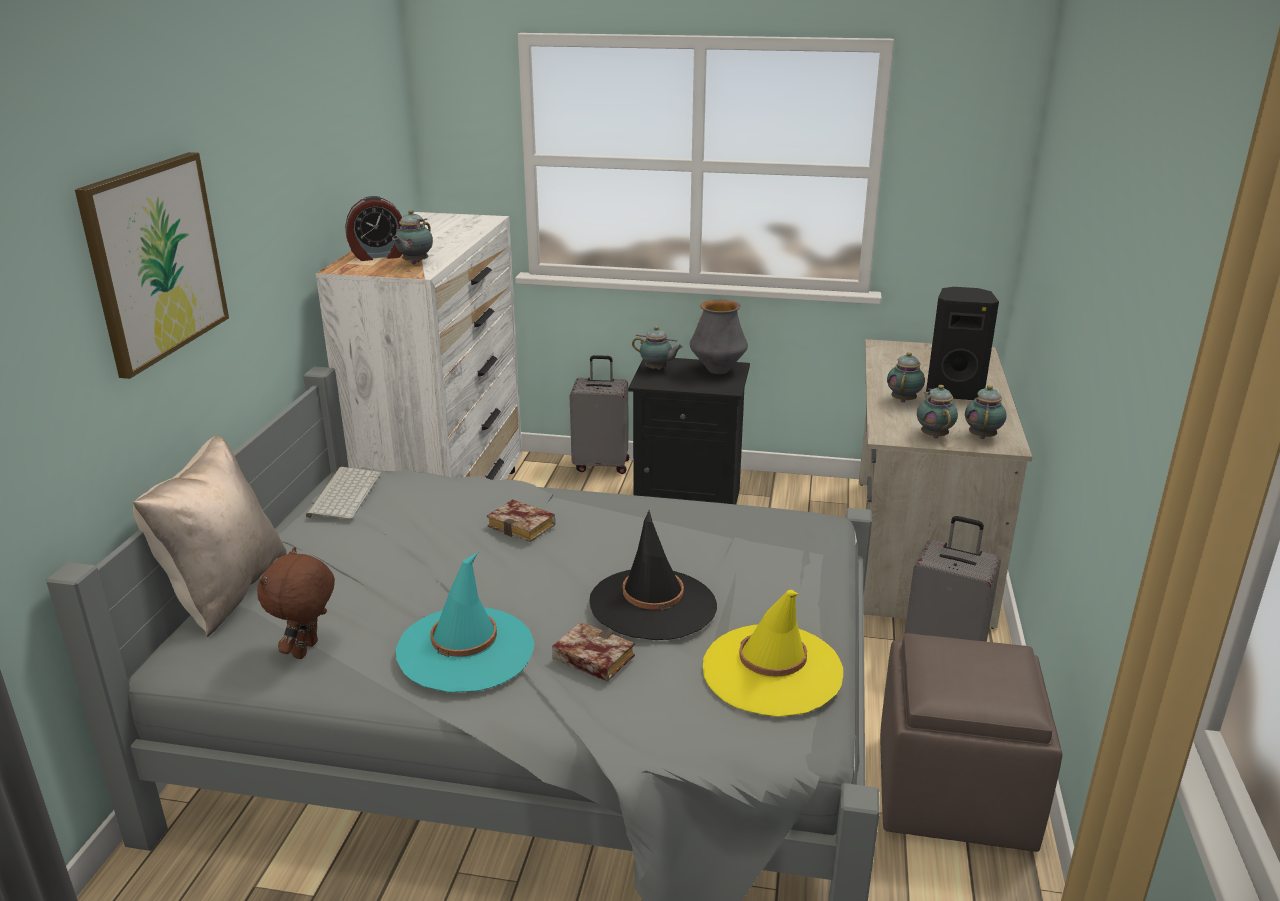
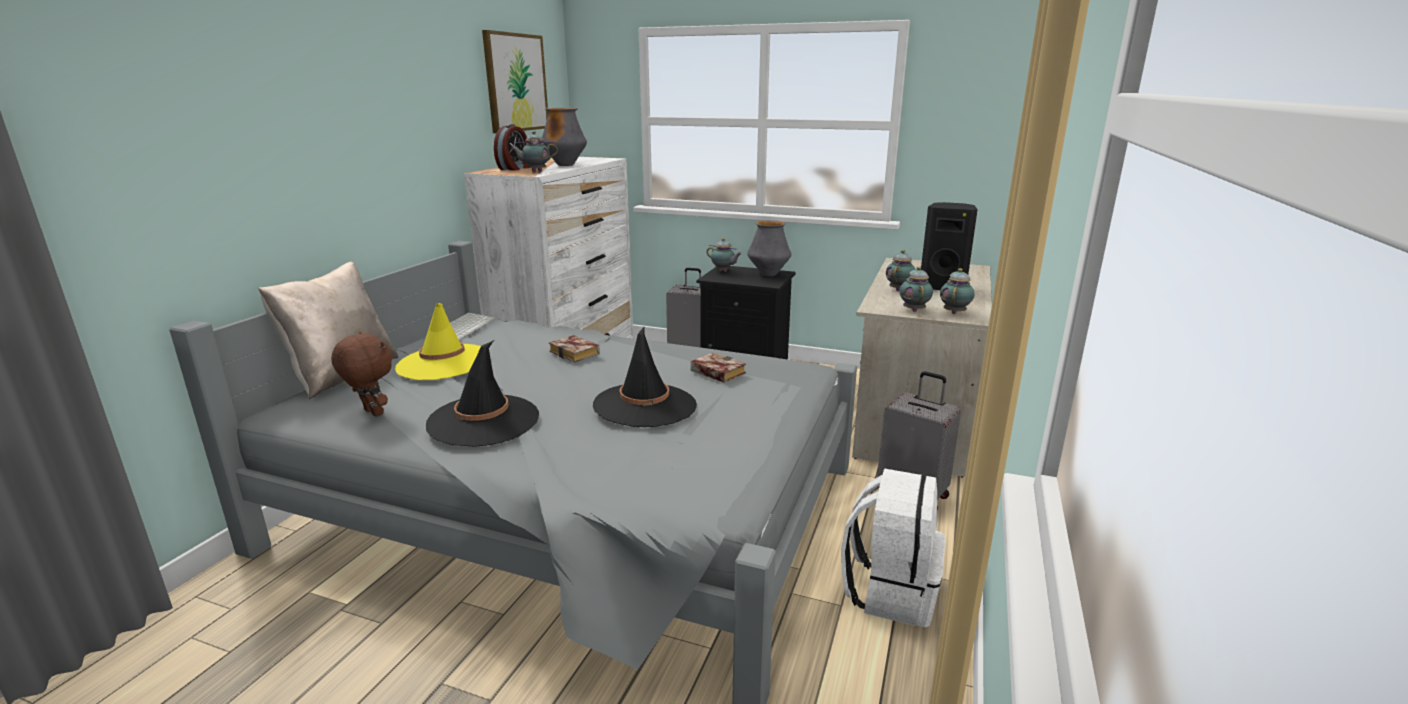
camera: 10 degrees right, 5 degrees down
(155, 260) = (306, 123): picture -> picture (515, 83)
(307, 650) = (372, 413): brown plush toy -> brown plush toy turned 105 degrees clockwise
(379, 256) = (515, 168): alarm clock -> alarm clock turned 60 degrees counterclockwise
(414, 263) = (535, 171): teapot -> teapot turned 45 degrees clockwise
(441, 242) = (565, 165): none -> vase
(466, 650) = (484, 421): turquoise hat -> black hat
(589, 658) = (575, 434): book -> book (715, 372)
(772, 670) = (718, 455): yellow hat -> yellow hat (443, 363)
(951, 790) = (890, 591): brown ottoman -> white backpack

